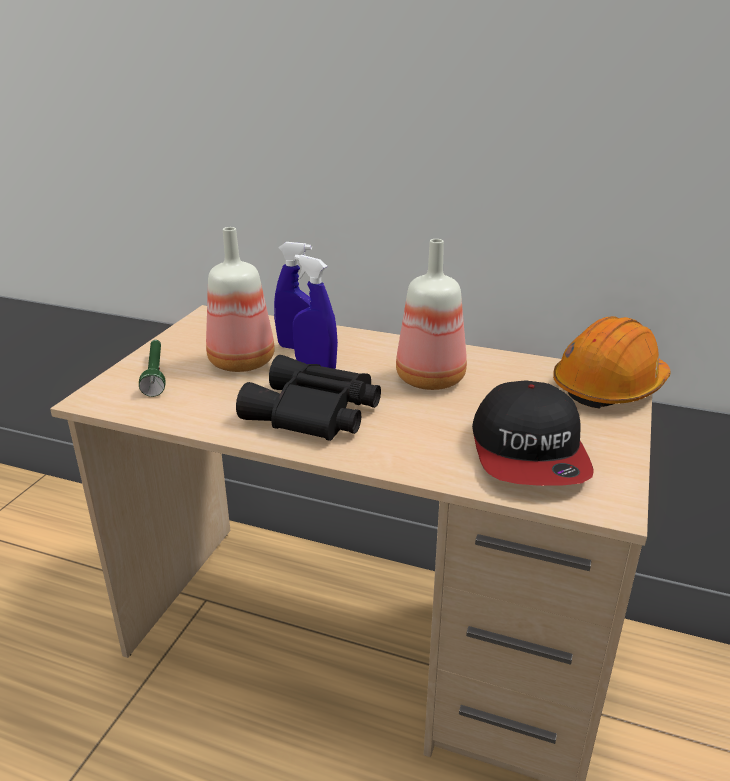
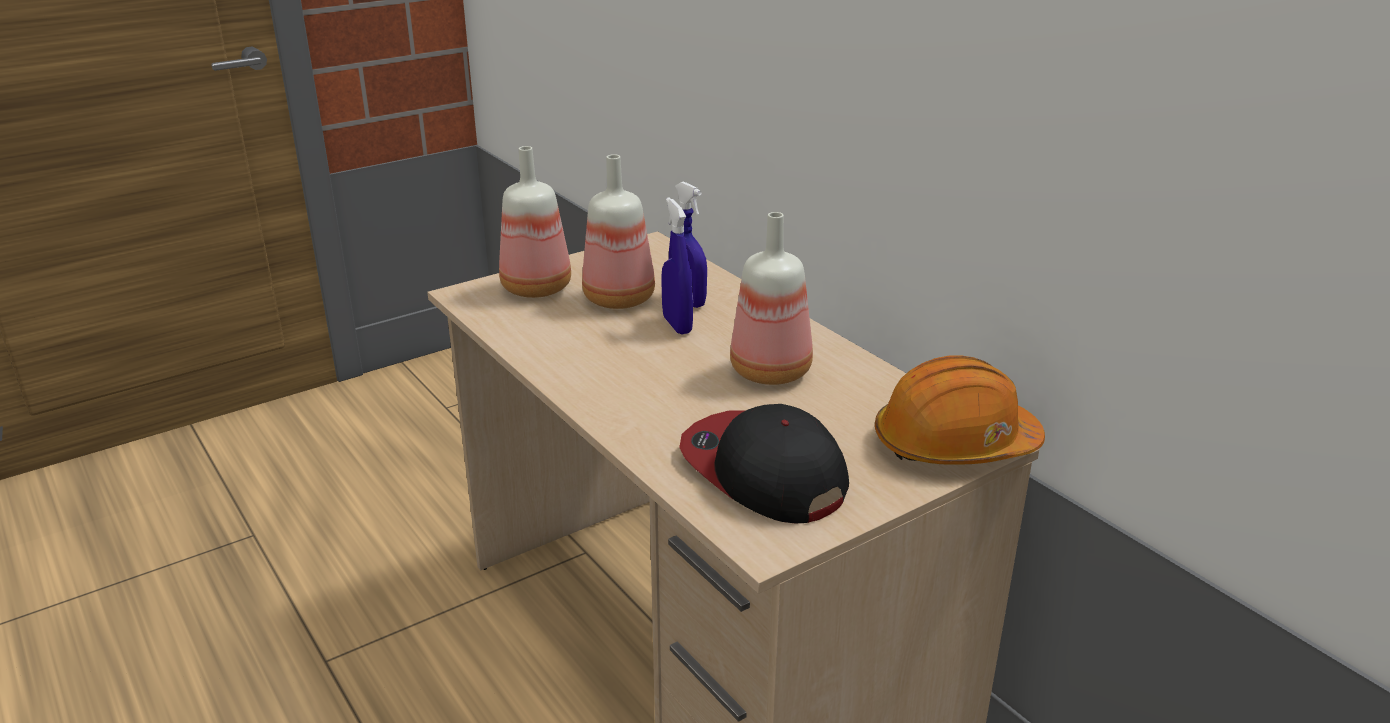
camera: 35 degrees right, 0 degrees up
(155, 374) = (535, 287): green flashlight -> bottle
(314, 413) = (618, 366): black binoculars -> none
(529, 452) = (762, 471): cap -> cap turned 105 degrees clockwise

